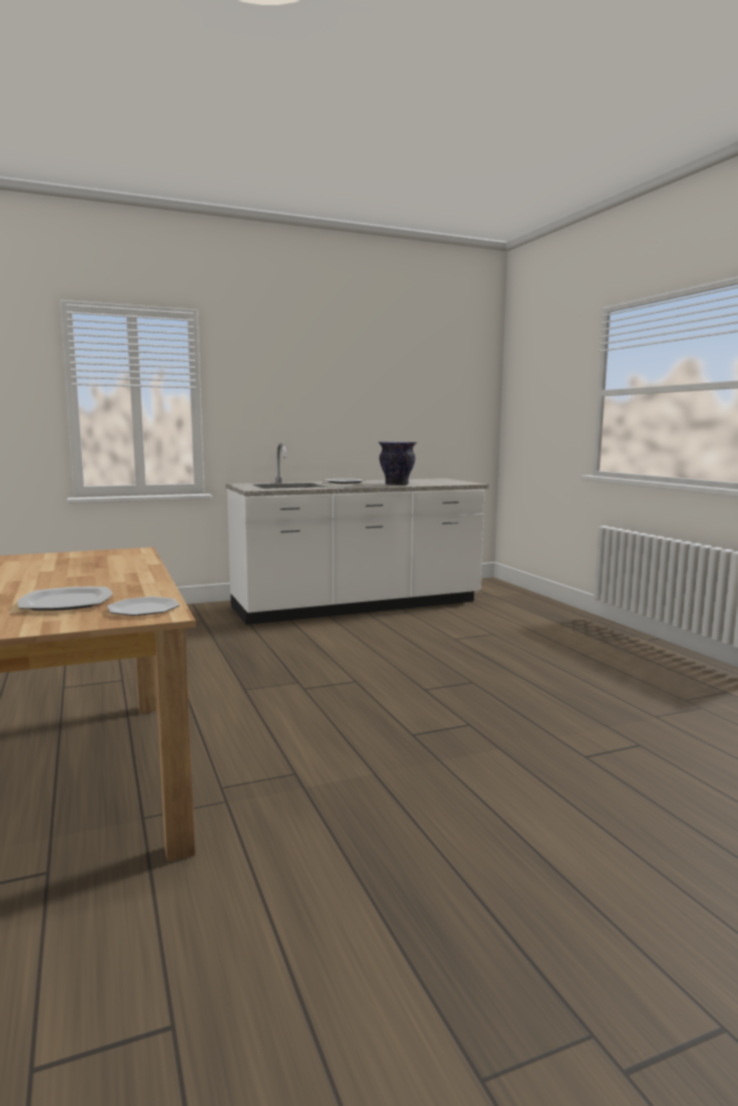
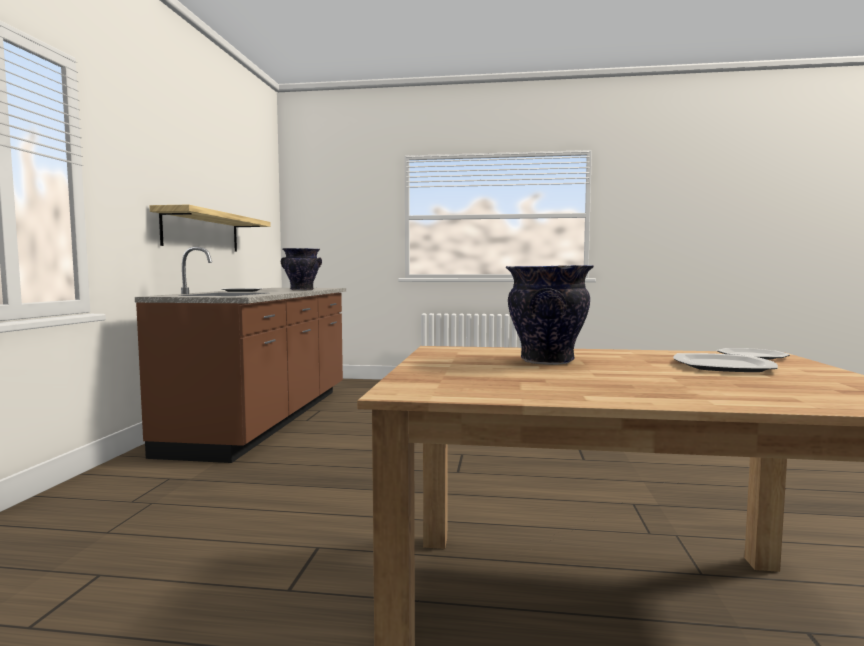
camera: 60 degrees left, 5 degrees down
(77, 570) = (546, 361): none -> vase
(346, 425) = (202, 232): none -> shelf
(357, 605) = (267, 418): white counter -> brown counter

